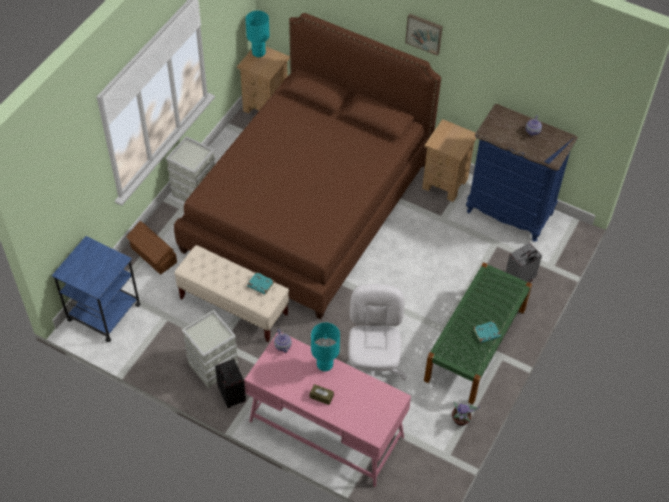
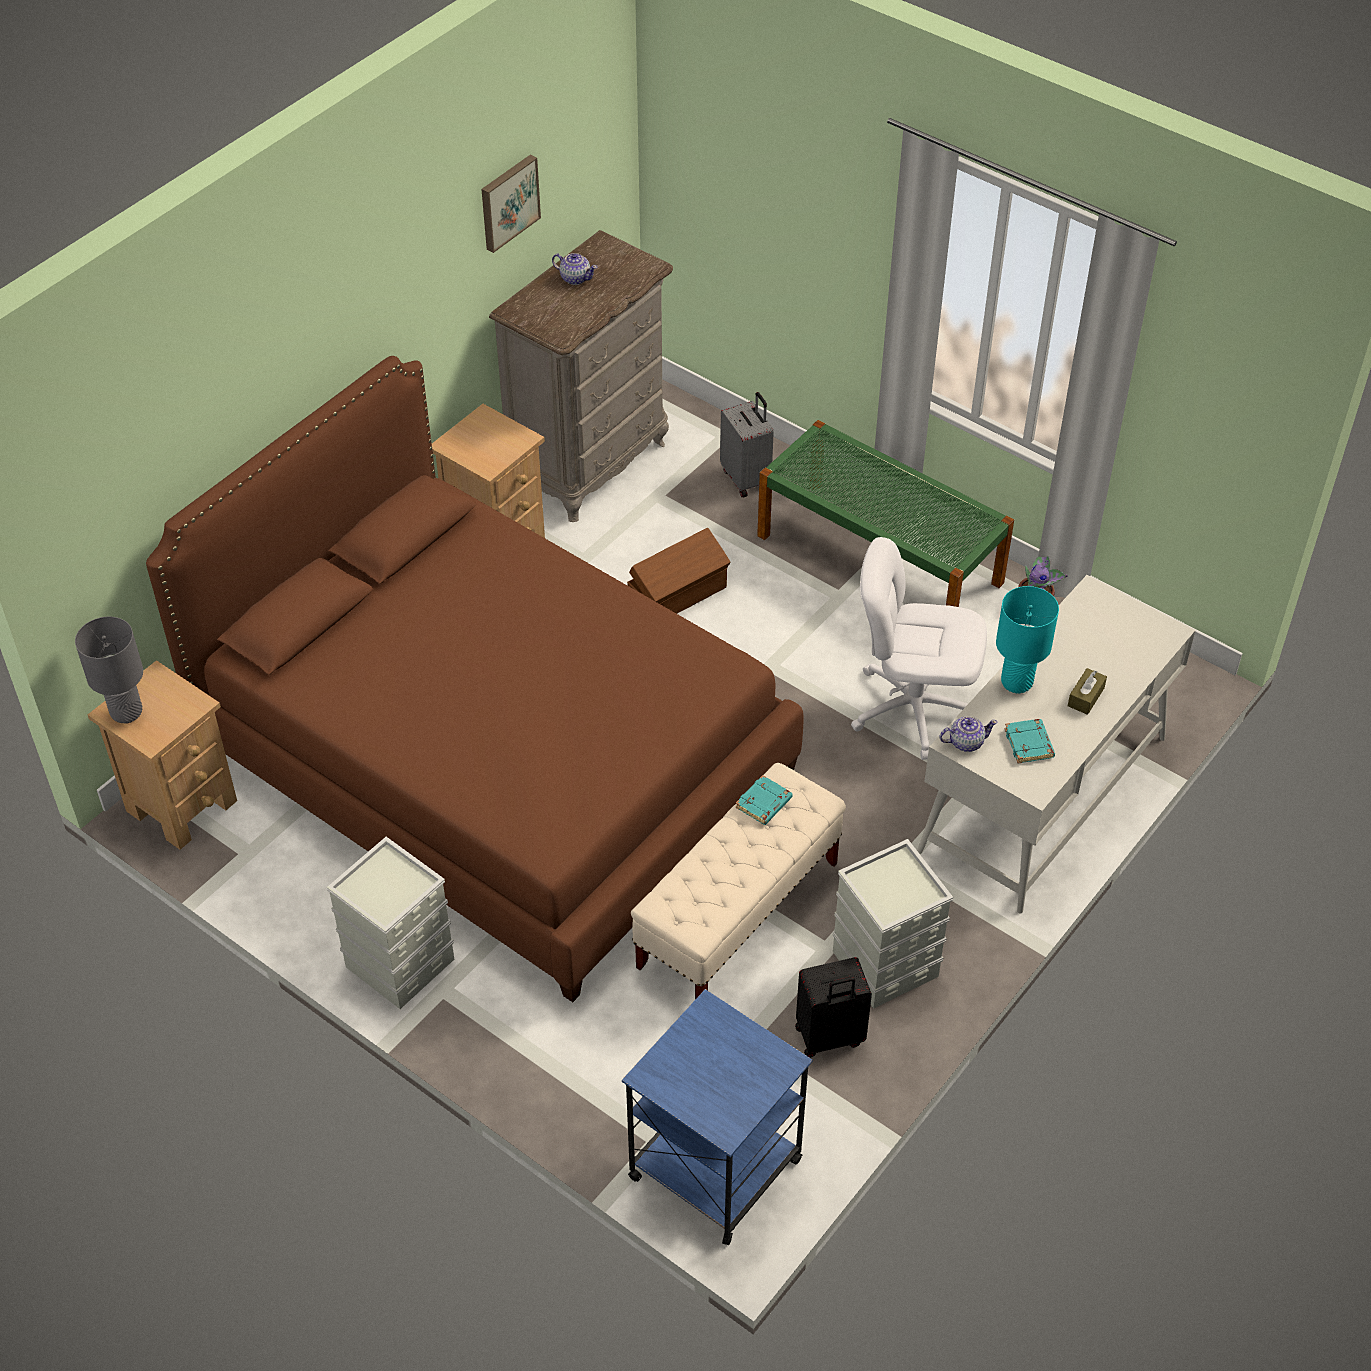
camera: 80 degrees left, 5 degrees down
(153, 255) = (571, 1057): brown storage box -> brown storage box (679, 595)
(231, 396) = (959, 939): black suitcase -> black suitcase (829, 1038)
(259, 54) = (127, 713): turquoise table lamp -> grey table lamp
(326, 428) = (1042, 793): pink desk -> white desk
(424, 33) = (353, 316): picture -> picture (508, 202)
(486, 333) = (918, 493): turquoise book -> turquoise book (1030, 744)
(509, 213) = (591, 466): blue dresser -> beige dresser

